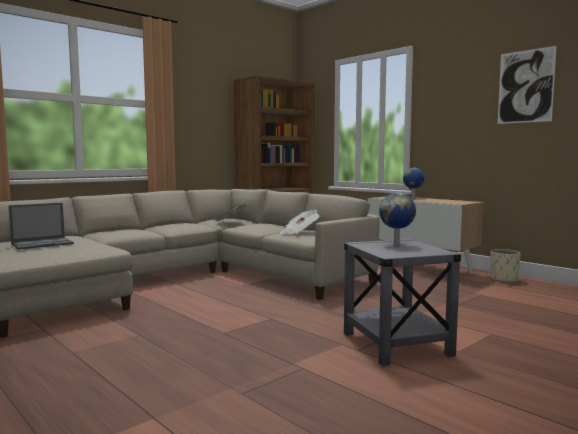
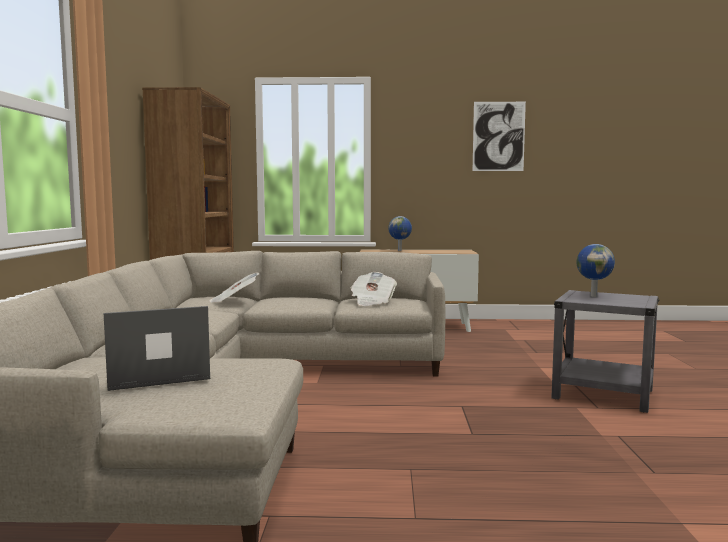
camera: 45 degrees left, 0 degrees up
(43, 243) = (156, 375): laptop -> laptop turned 120 degrees counterclockwise
(503, 279) = (498, 324): beige planter -> none

